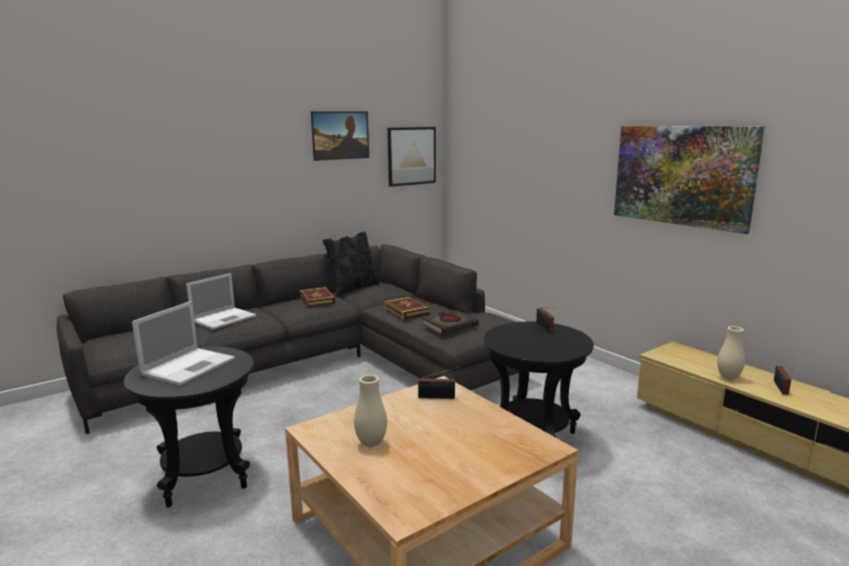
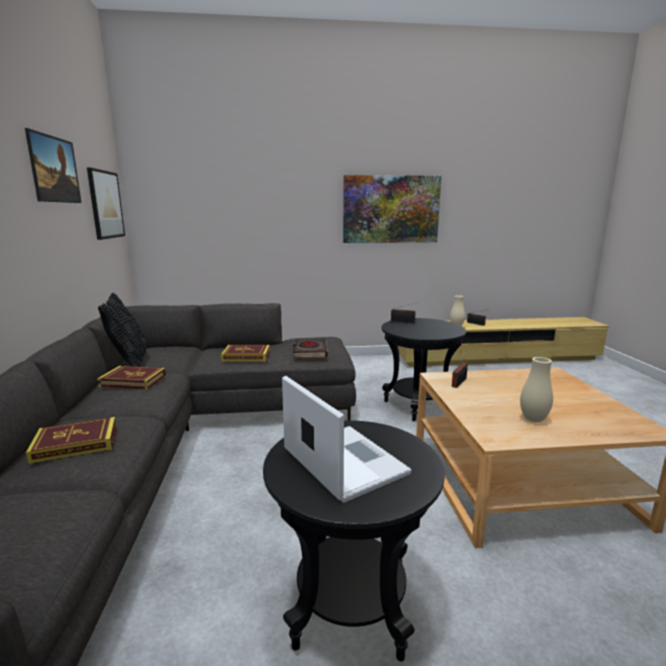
camera: 60 degrees left, 0 degrees up
(224, 318) = (75, 443): laptop -> book

